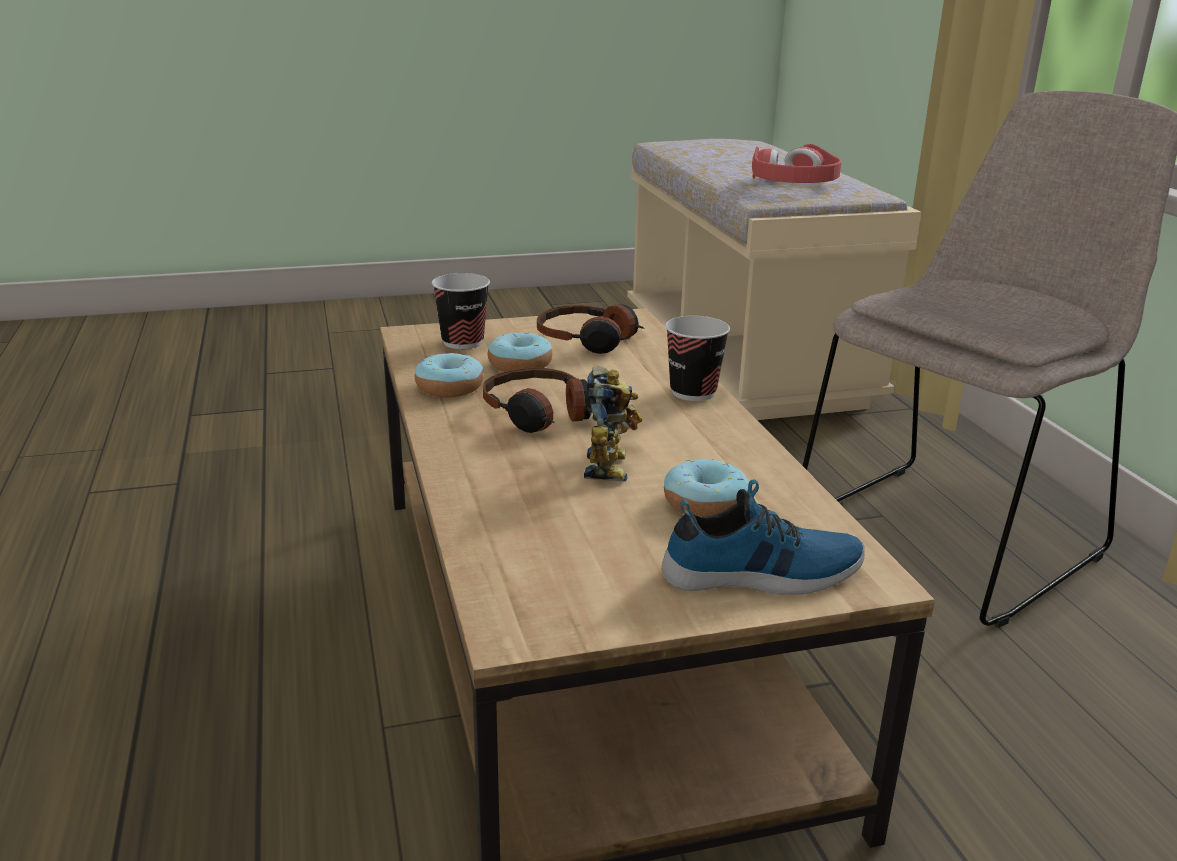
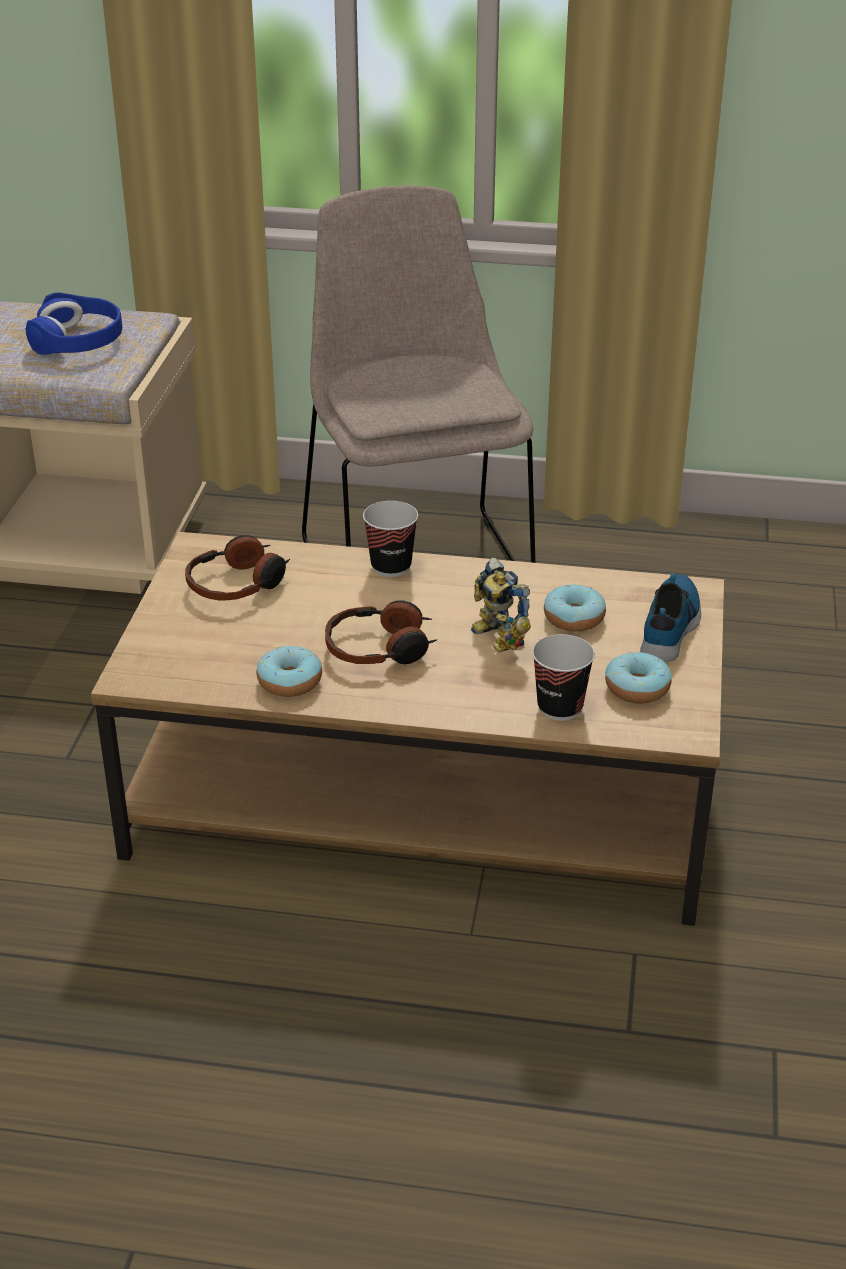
camera: 65 degrees left, 10 degrees up
(462, 342) = (182, 652): cup -> cup (560, 707)
(520, 365) = (266, 633): donut -> donut (637, 688)
(612, 466) = (495, 639): toy robot -> toy robot turned 150 degrees counterclockwise
(794, 182) = (78, 340): red headphones -> blue headphones

